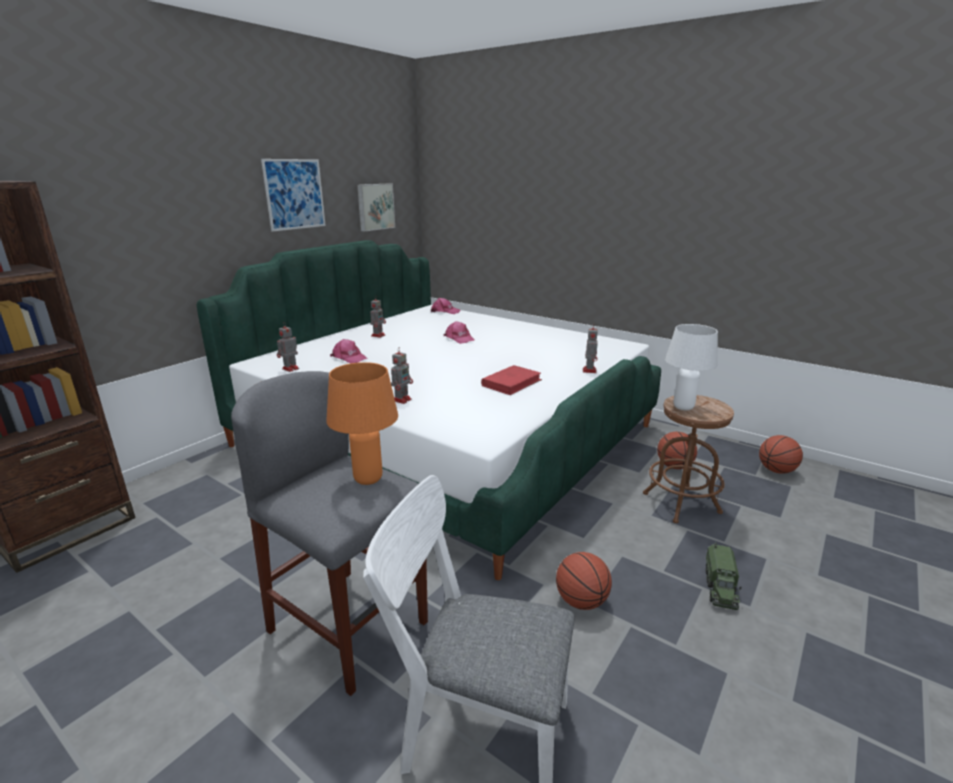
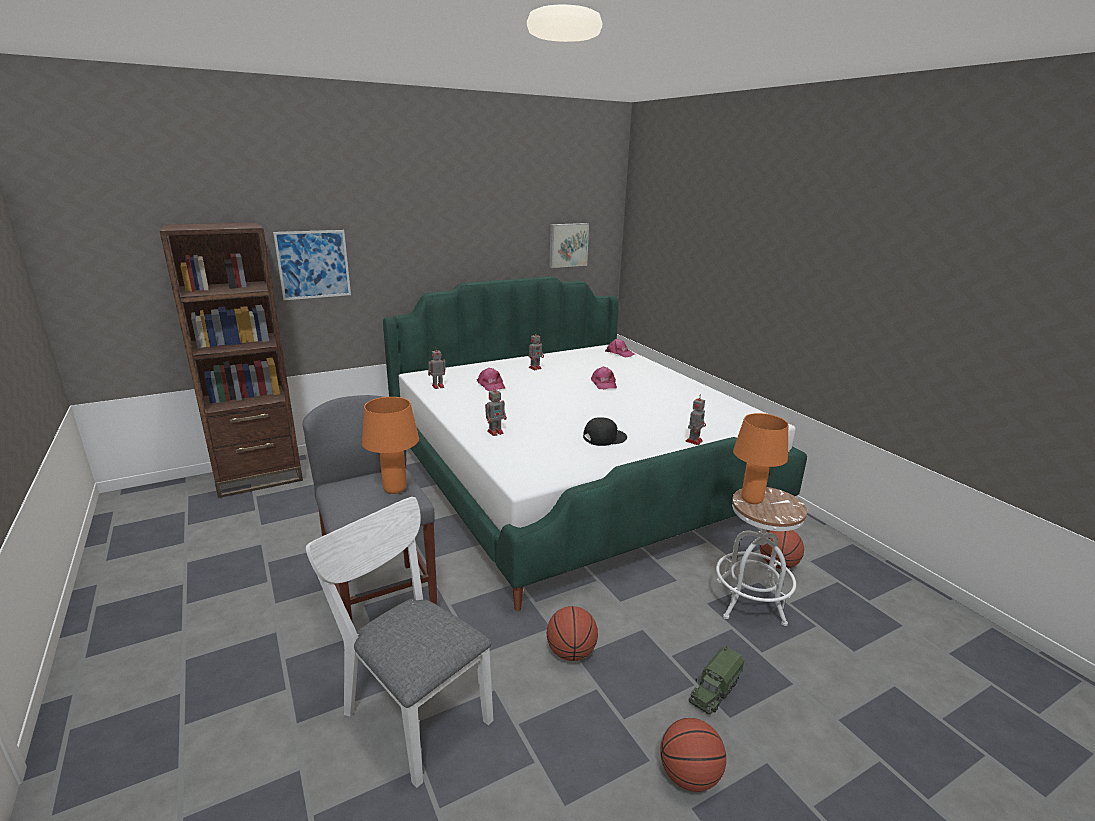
camera: 25 degrees right, 0 degrees up
(294, 194) = (484, 233): picture -> picture (313, 264)
(511, 383) = (604, 437): red book -> black cap
(681, 503) = (750, 602): brown stool -> white stool
(683, 407) = (751, 500): white table lamp -> orange table lamp
(776, 470) = (901, 603): basketball -> basketball (689, 775)

